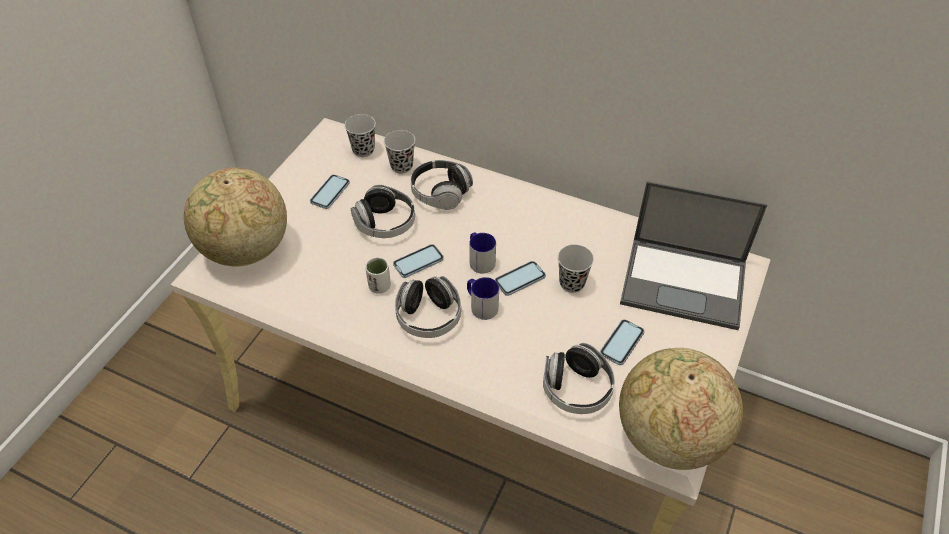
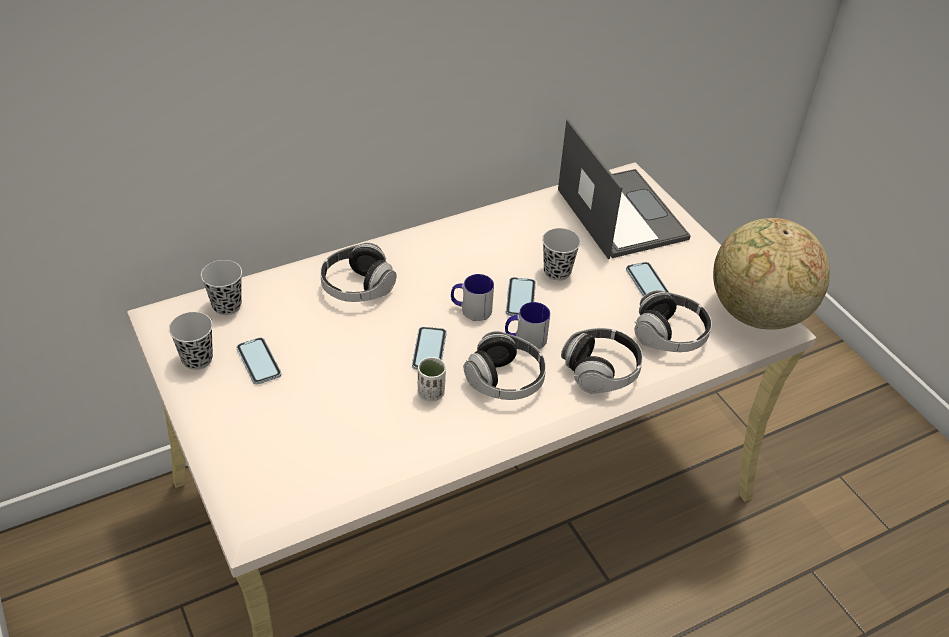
camera: 55 degrees left, 5 degrees down
(246, 250) = (264, 471): globe -> none
(385, 223) = (352, 345): headphones -> headphones (600, 371)
(401, 166) = (286, 292): black cup -> black cup (197, 359)
(685, 282) = (620, 213): laptop -> laptop turned 75 degrees counterclockwise

